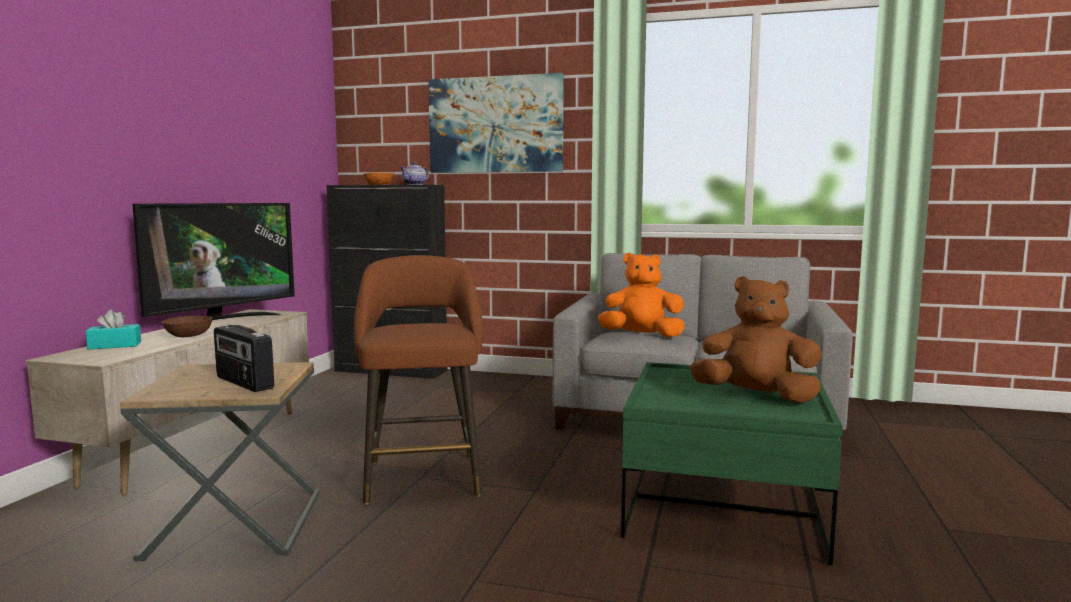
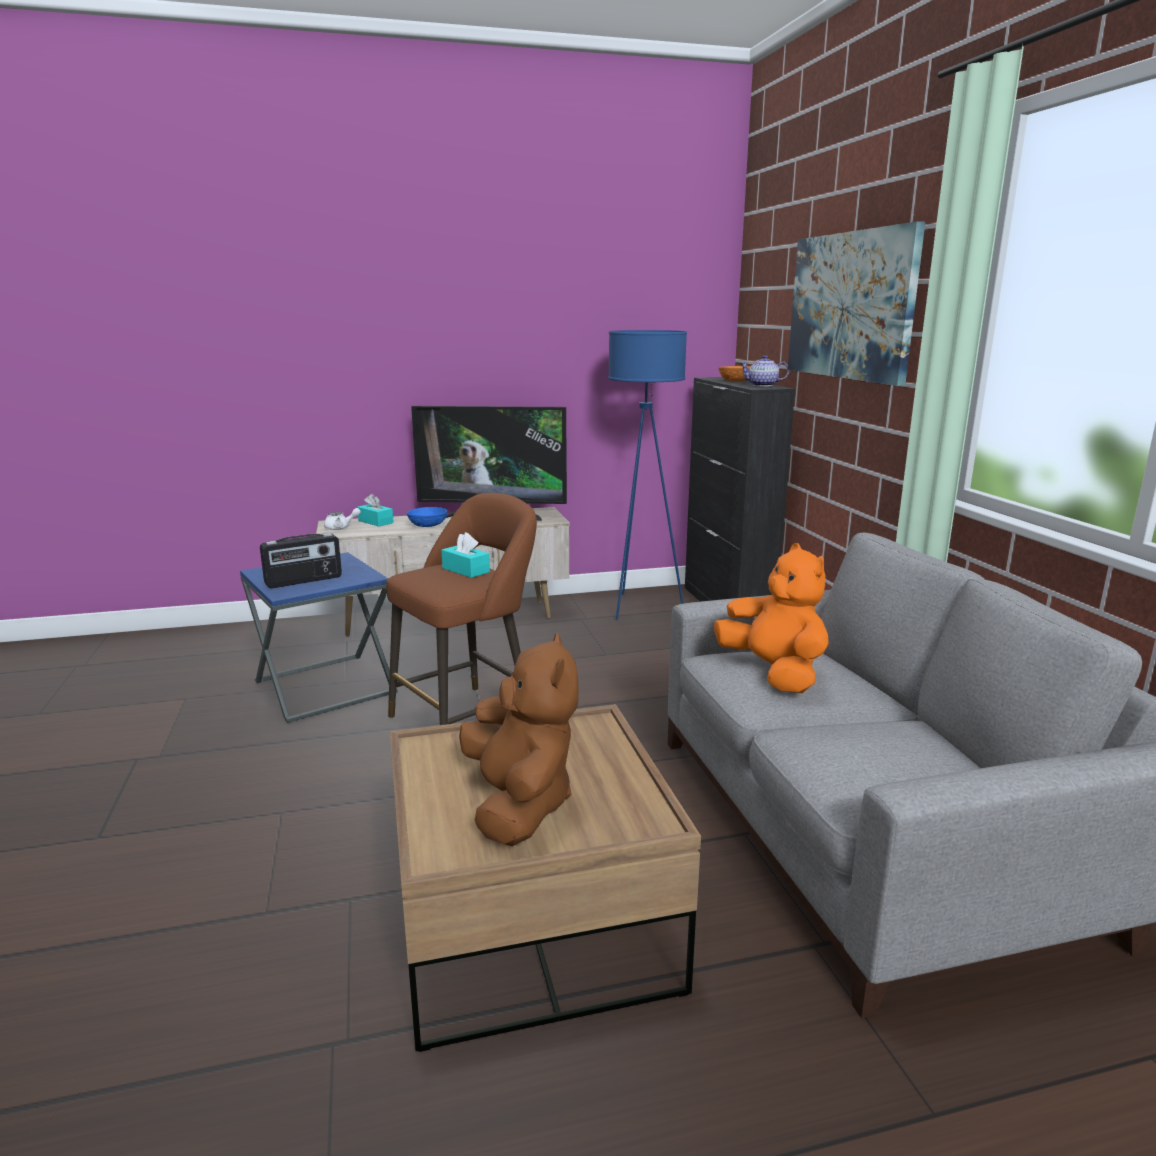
camera: 60 degrees right, 10 degrees up
(92, 356) = (341, 527): none -> white teapot
(189, 335) = (428, 525): brown bowl -> blue bowl
(236, 524) = (325, 687): brown side table -> blue side table
(243, 383) = (304, 581): radio -> radio turned 135 degrees counterclockwise
(338, 388) = (640, 607): none -> blue floor lamp
(417, 325) = (466, 570): none -> turquoise tissue box
(723, 508) = (532, 924): green coffee table -> brown coffee table

